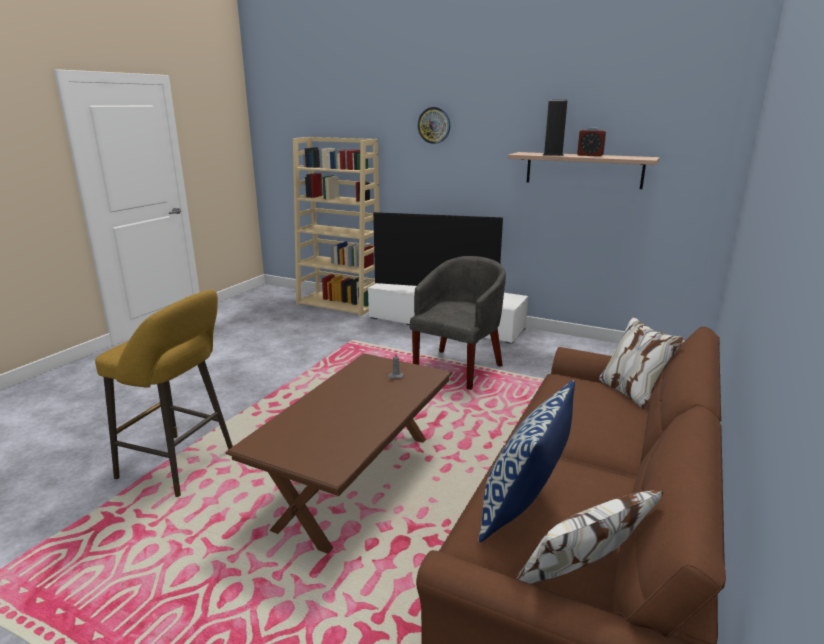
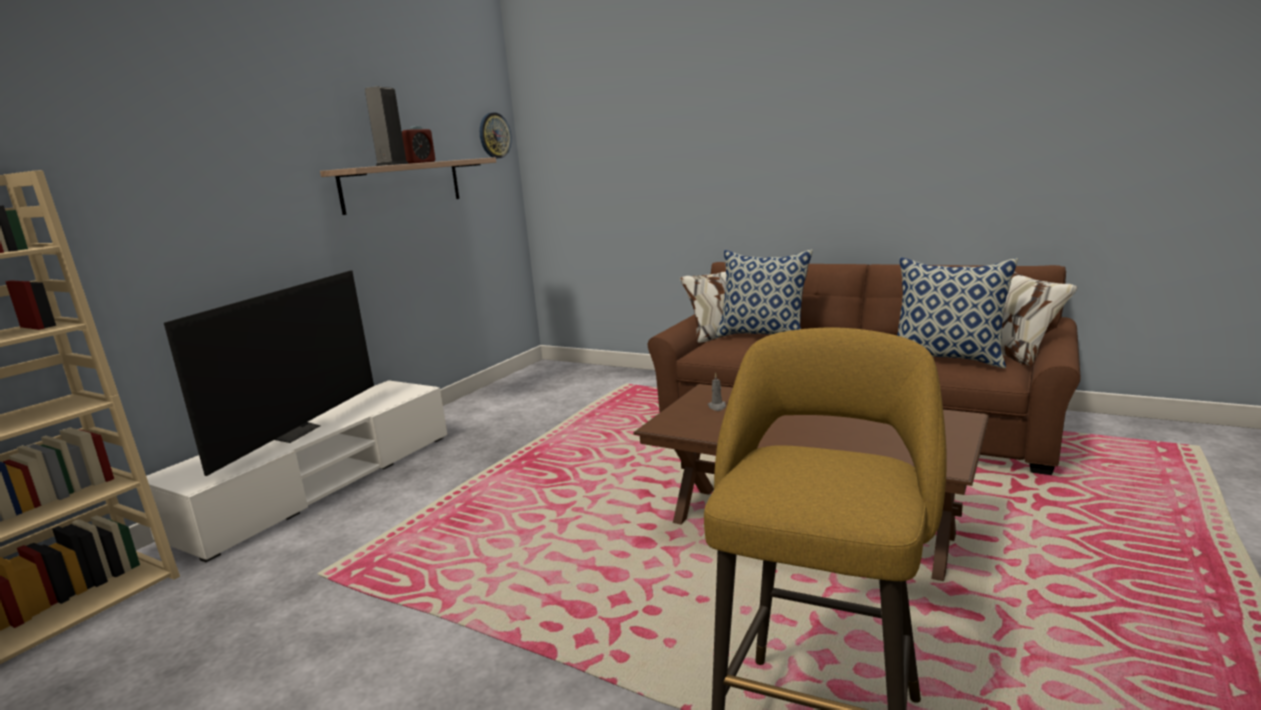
camera: 85 degrees left, 5 degrees down
(434, 125) = (158, 135): wall clock -> wall clock (494, 135)
(458, 368) = (504, 471): grey armchair -> none
(604, 403) = (763, 335): none -> pillow

